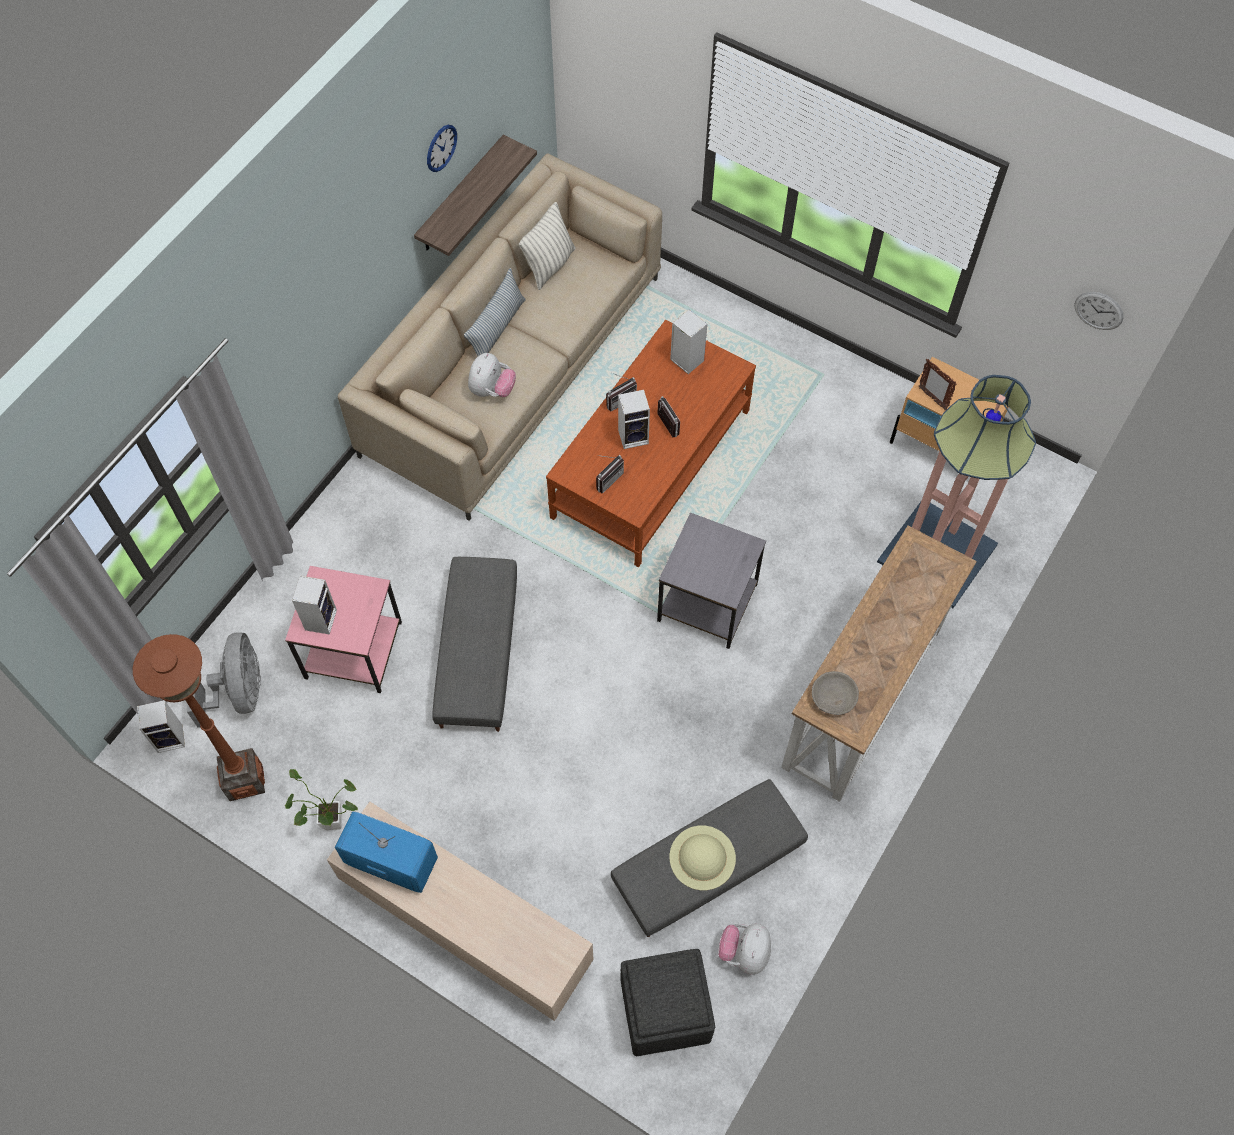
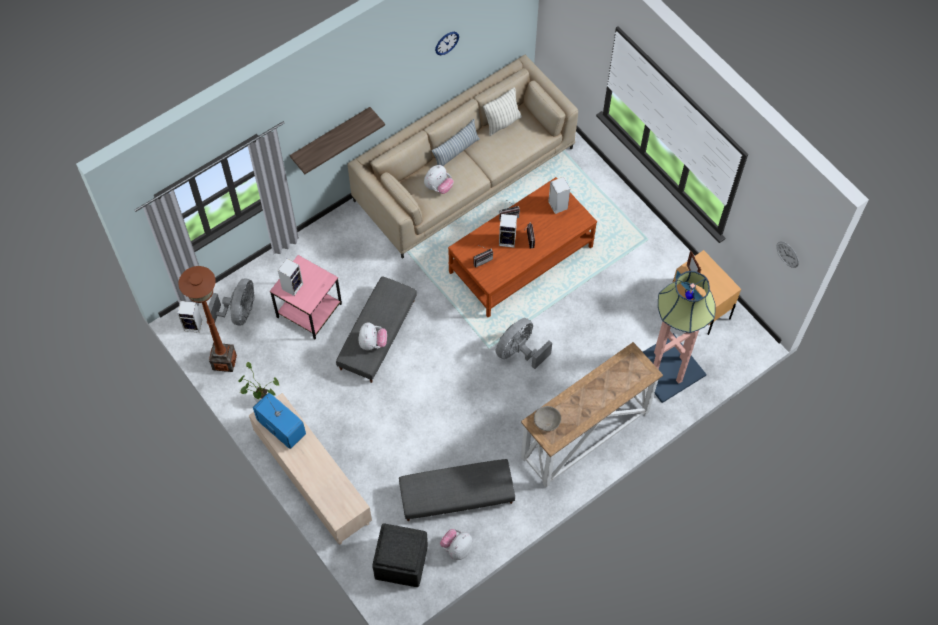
camera: 20 degrees right, 0 degrees up
(461, 196) = (456, 69): shelf -> shelf (331, 137)
(481, 667) = (372, 343): none -> plush toy
(702, 857) = (451, 487): beige hat -> none
(708, 603) = (519, 352): grey side table -> grey fan

